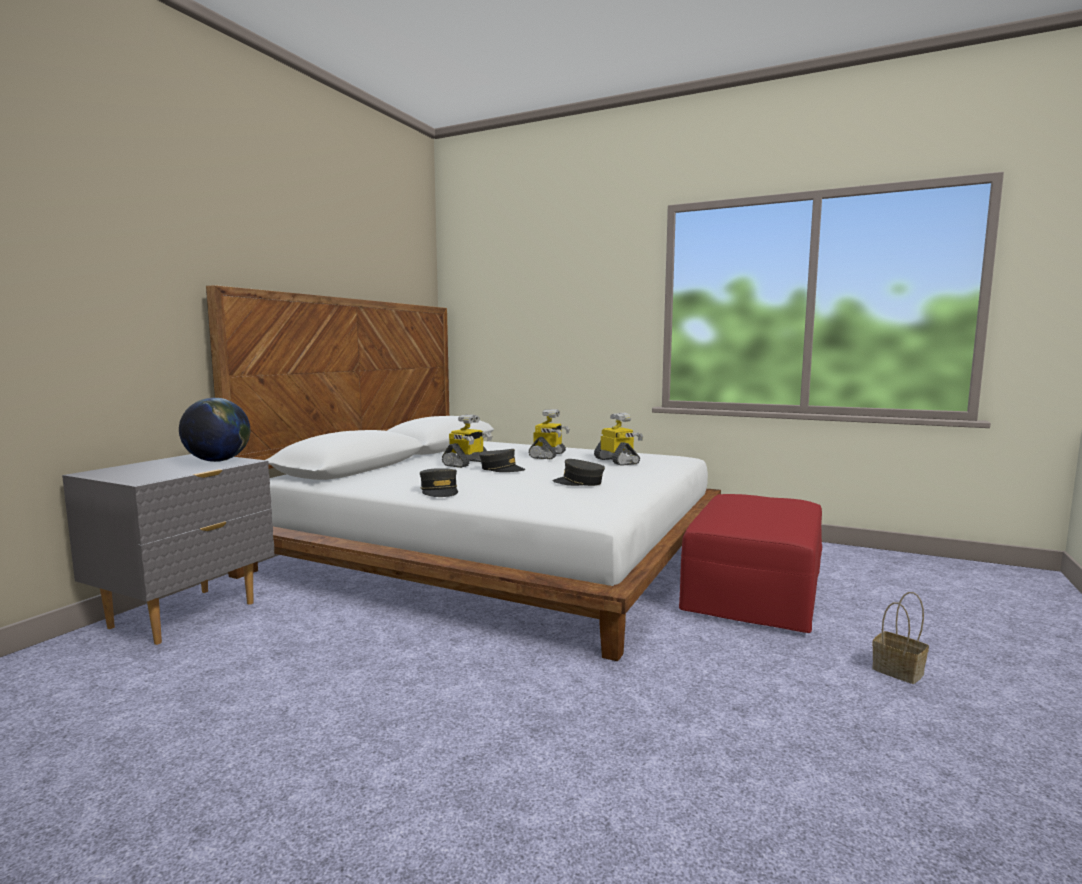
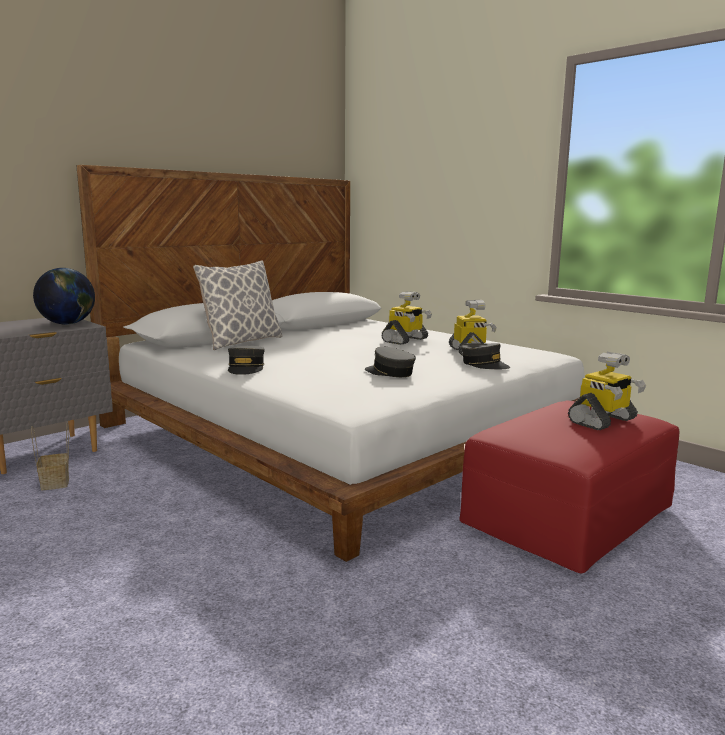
camera: 20 degrees right, 5 degrees up
(392, 469) = (241, 342): none -> pillow
(467, 463) = (316, 342): toy robot -> toy robot (603, 421)
(501, 469) = (335, 351): grey cap -> grey cap (484, 364)
(899, 671) = (655, 640): basket -> basket (55, 483)

